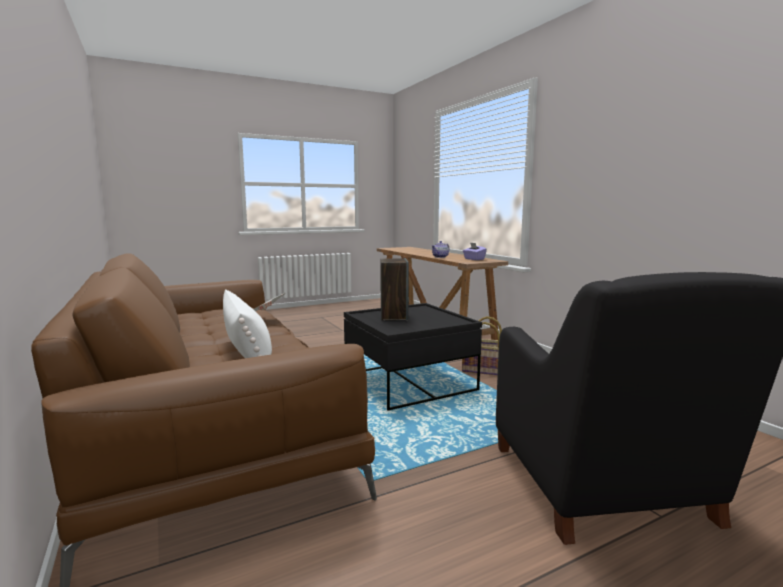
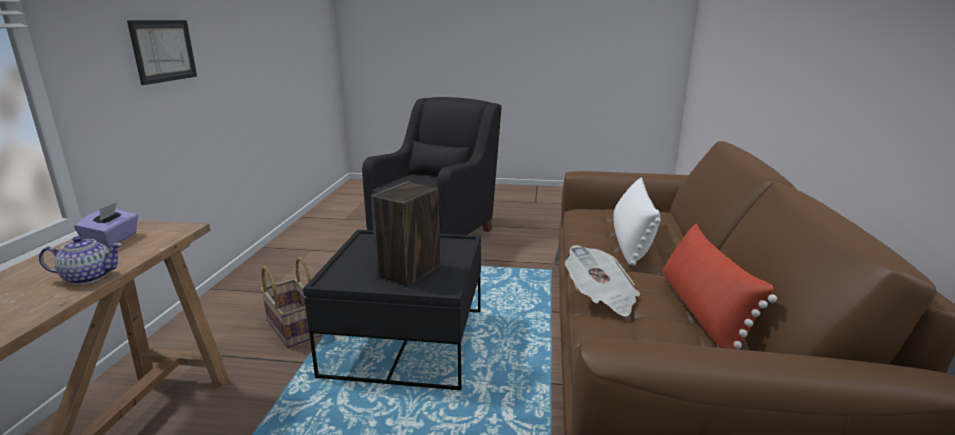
camera: 145 degrees left, 10 degrees up
(197, 325) = (702, 312): none -> red pillow
(607, 178) = (163, 50): none -> picture

